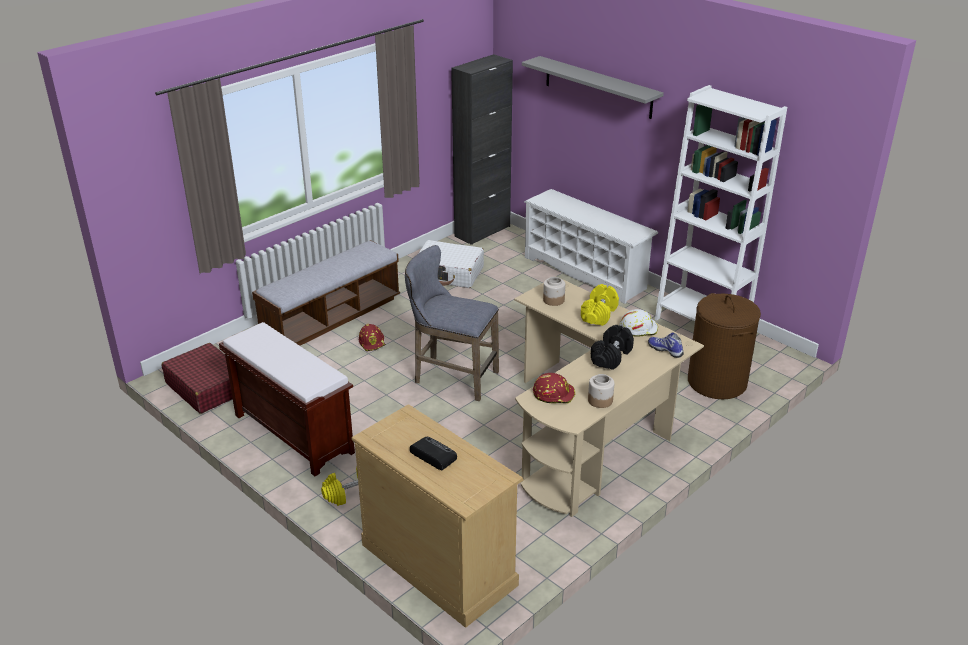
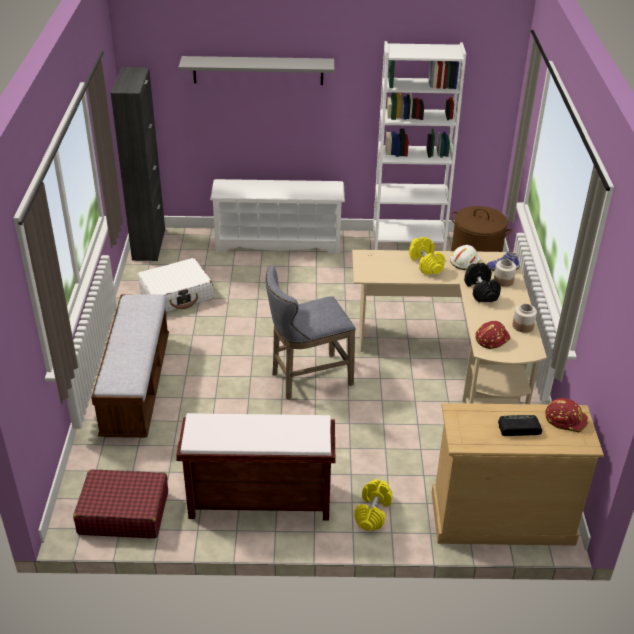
camera: 45 degrees left, 5 degrees up
(372, 342) = (204, 387): red hard hat -> red hard hat (566, 419)
(553, 300) = (382, 269): jar -> jar (503, 281)

